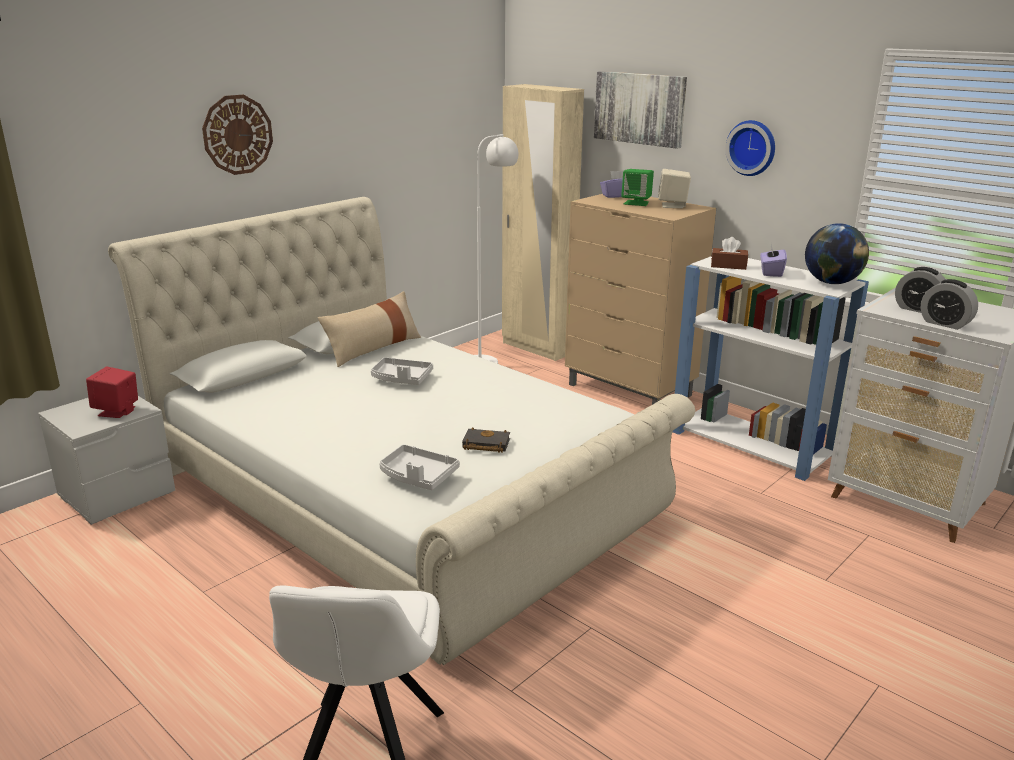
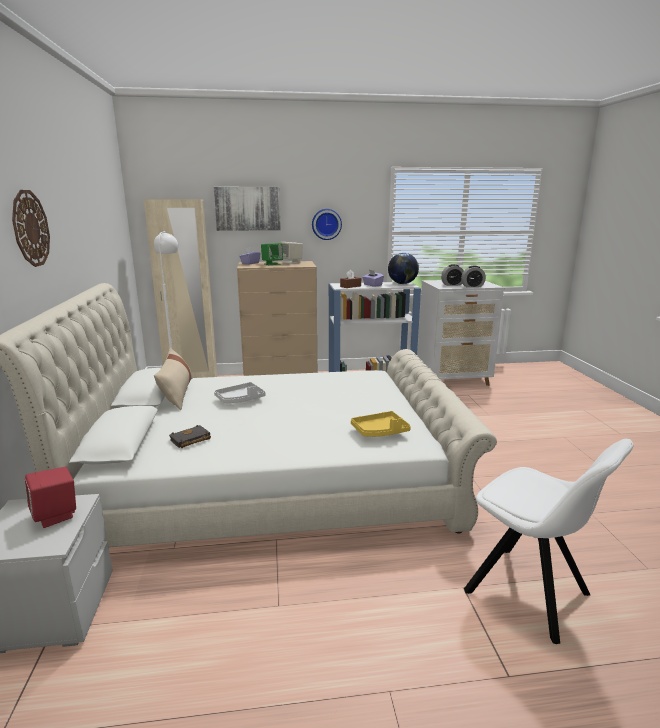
camera: 50 degrees left, 5 degrees down
(418, 476) = (380, 431): grey tray -> yellow tray
(484, 445) = (364, 406): black book -> black book (190, 440)

